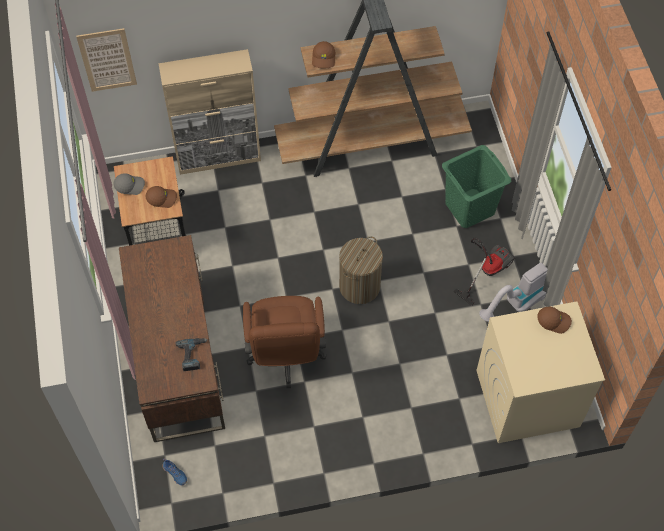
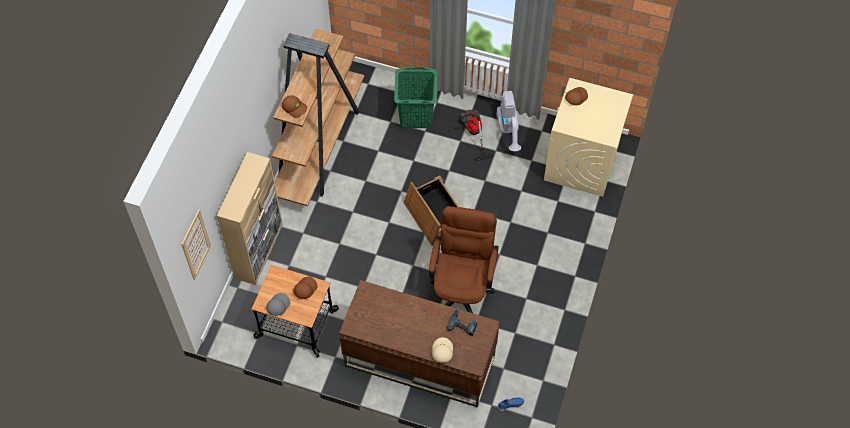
camera: 60 degrees left, 0 degrees up
(148, 351) = (442, 351): none -> beige cap
(286, 357) = (462, 289): brown office chair -> brown office chair turned 105 degrees counterclockwise
(359, 286) = (434, 215): laundry basket -> crate

